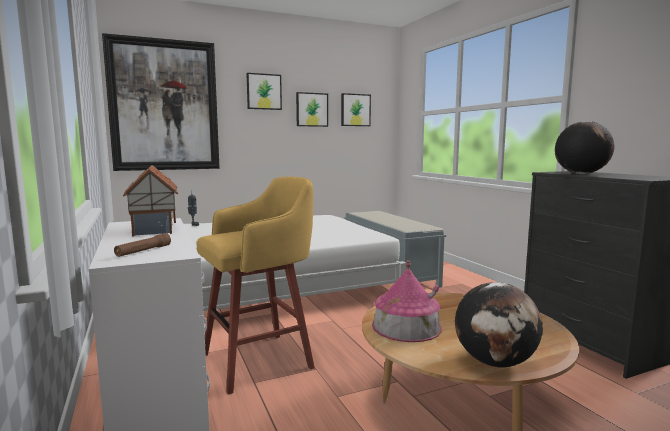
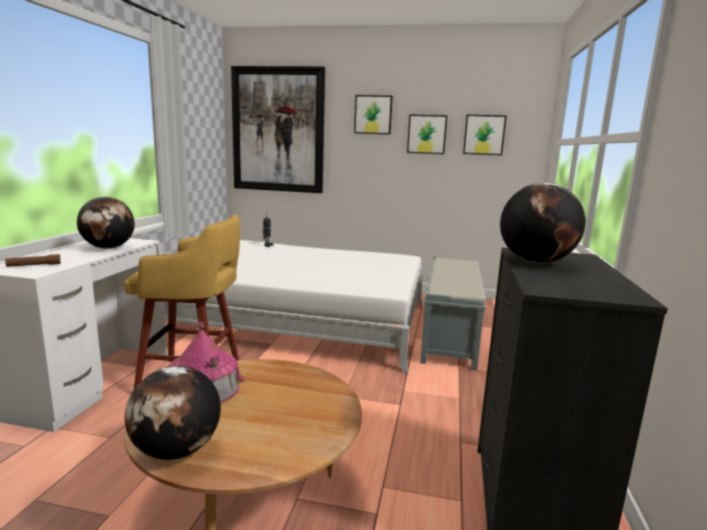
camera: 35 degrees right, 5 degrees up
(156, 228) = (109, 248): toy house -> globe

